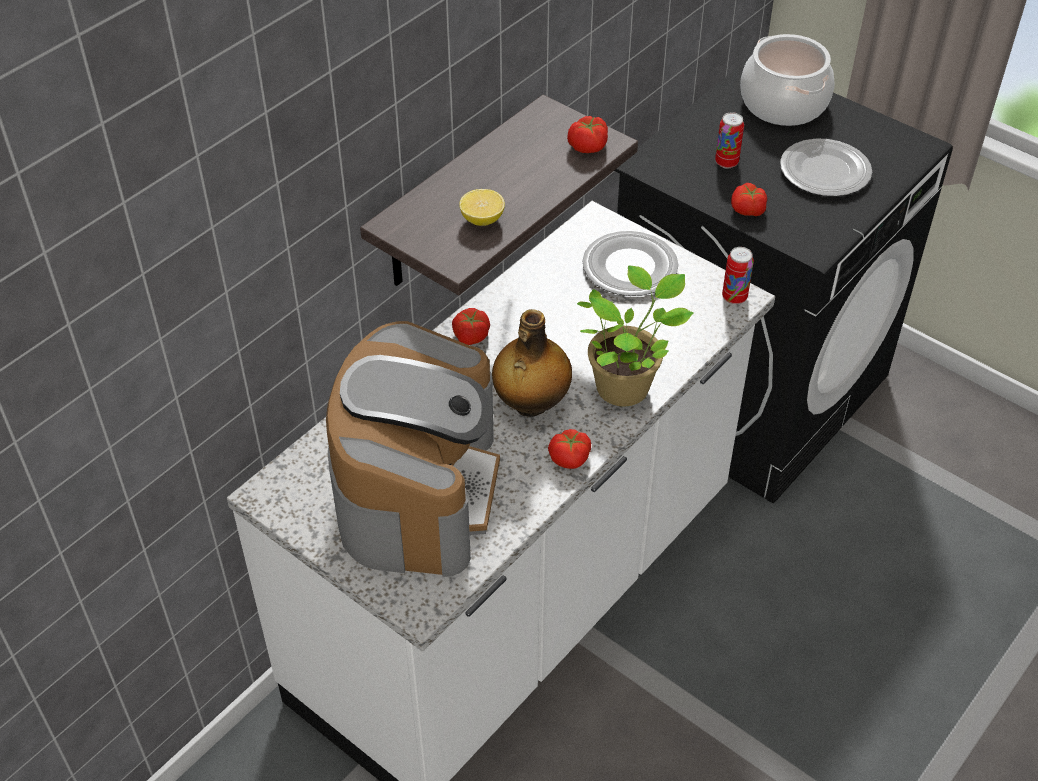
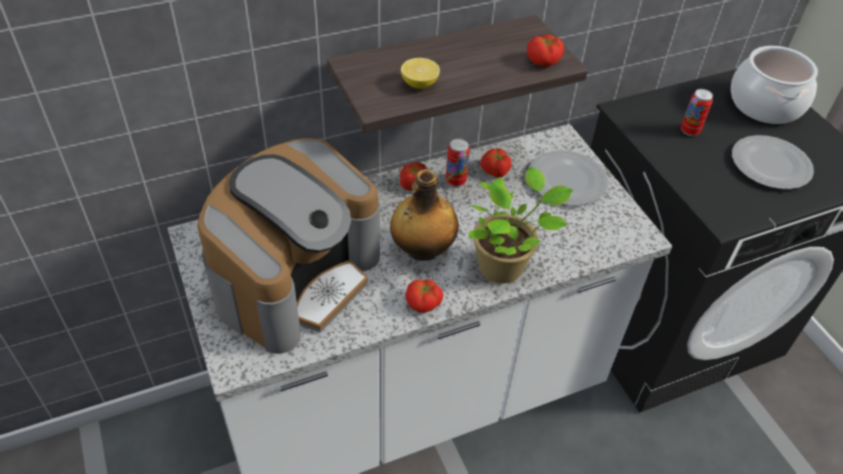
camera: 25 degrees right, 0 degrees up
(734, 297) = (636, 234): can -> can (455, 181)
(747, 210) = (685, 171): tomato -> tomato (494, 171)

